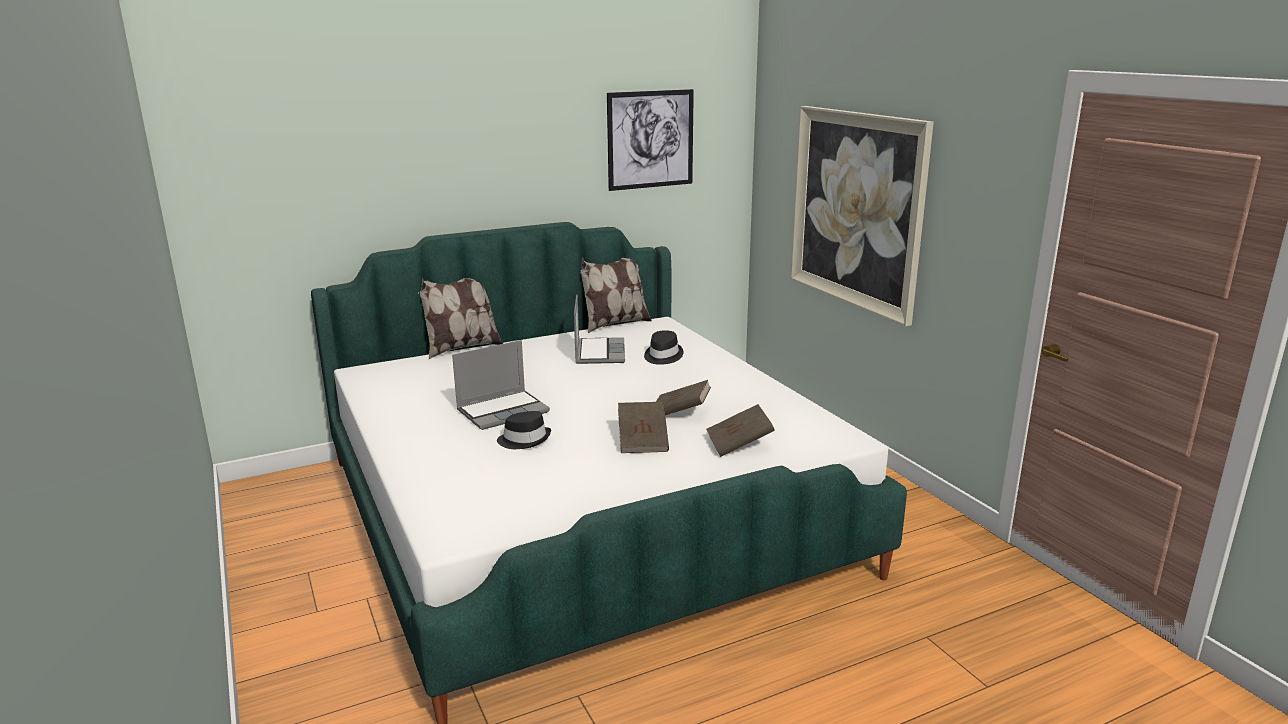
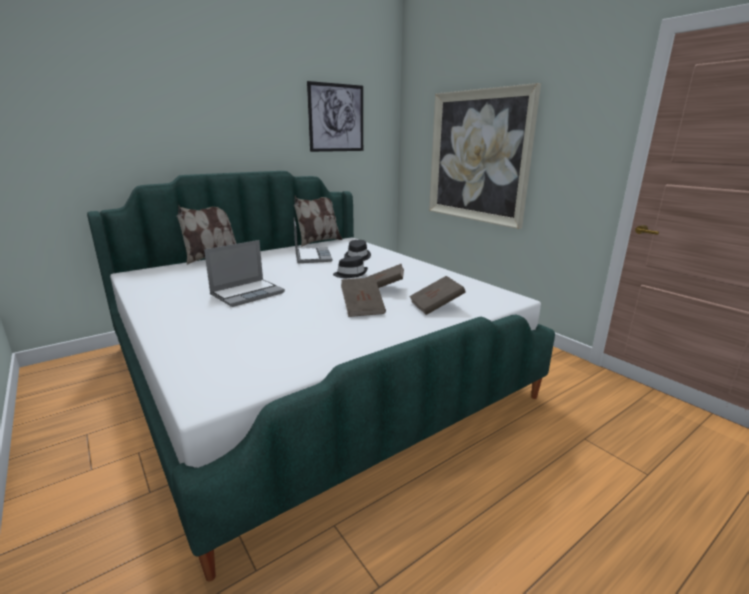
camera: 10 degrees left, 0 degrees up
(524, 440) = (268, 312): black hat -> black hat (351, 274)

